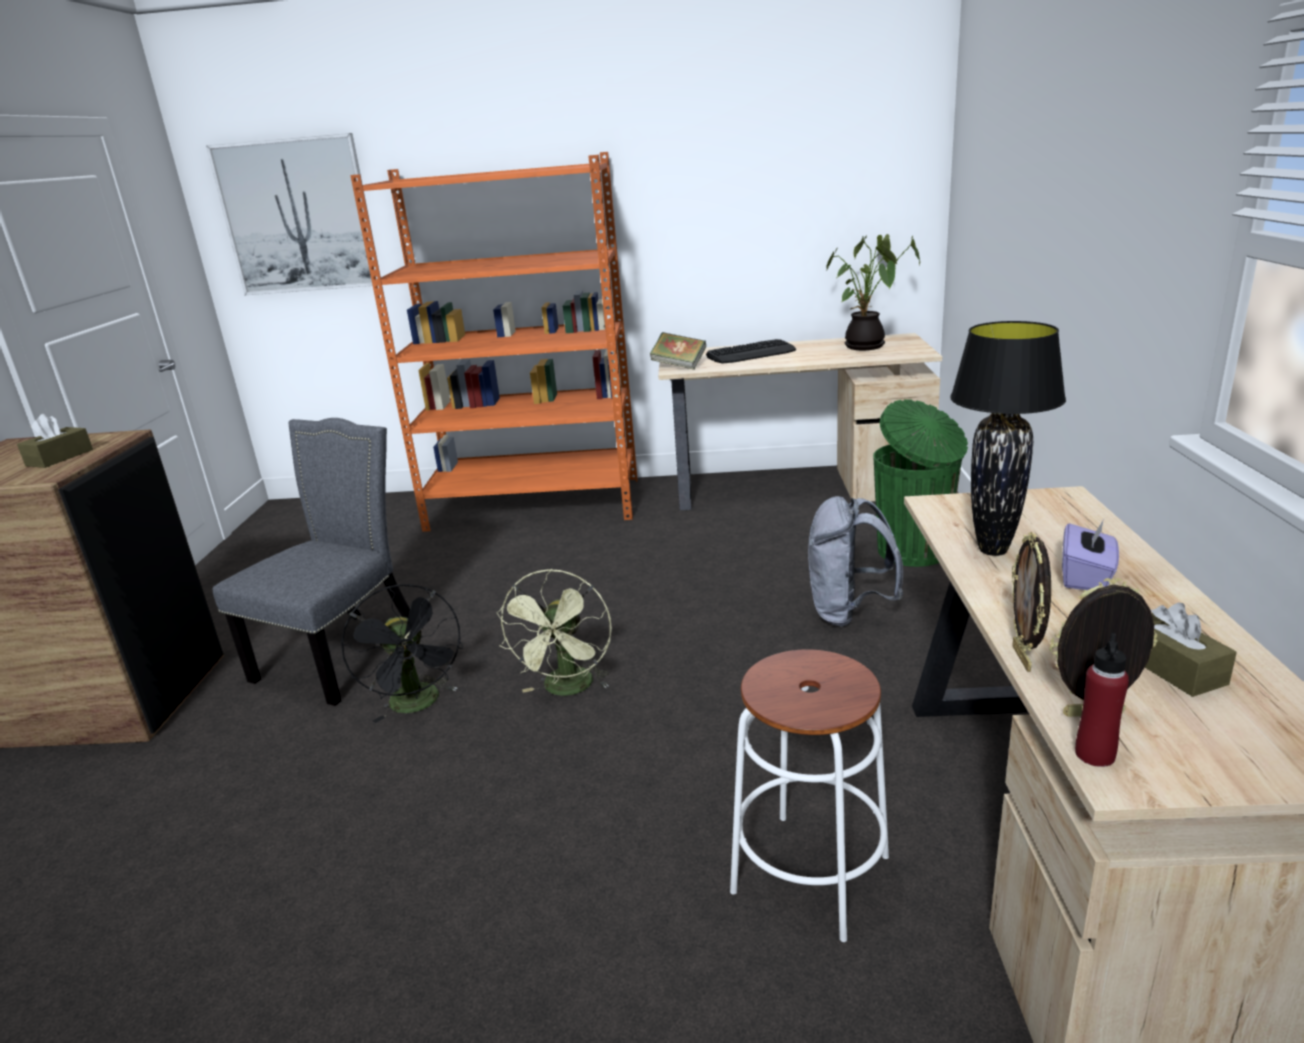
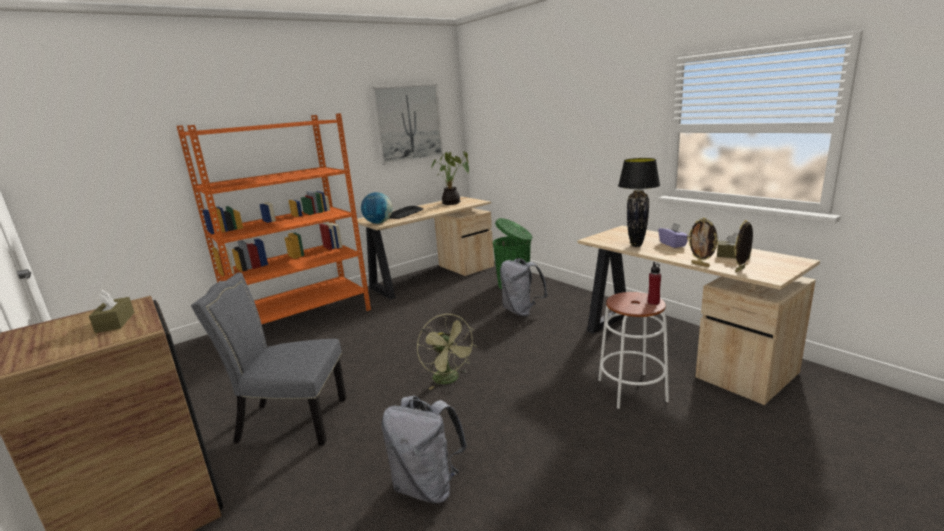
camera: 40 degrees left, 5 degrees down
(298, 216) = (99, 159): picture -> picture (408, 123)
(328, 839) = (428, 486): none -> grey backpack
(339, 658) = (294, 421): grey chair -> grey chair turned 75 degrees counterclockwise
(419, 705) = (382, 417): black fan -> none
(679, 366) = (378, 223): book -> globe
(1094, 755) = (758, 276): red bottle -> red bottle (653, 302)

